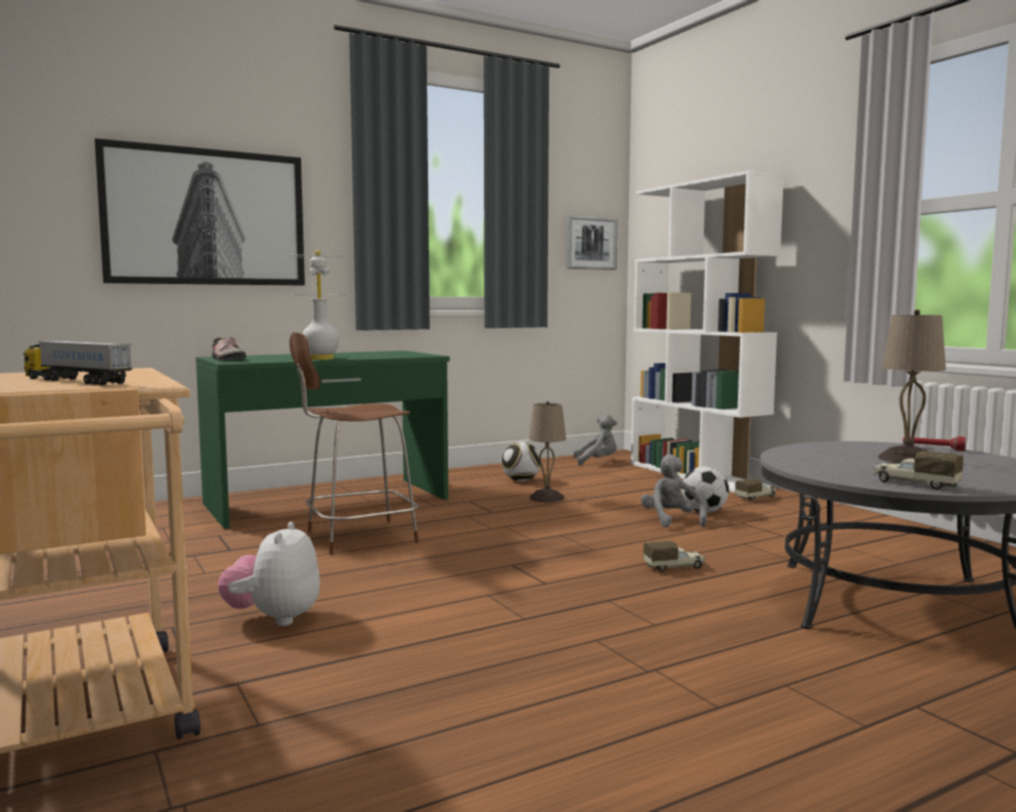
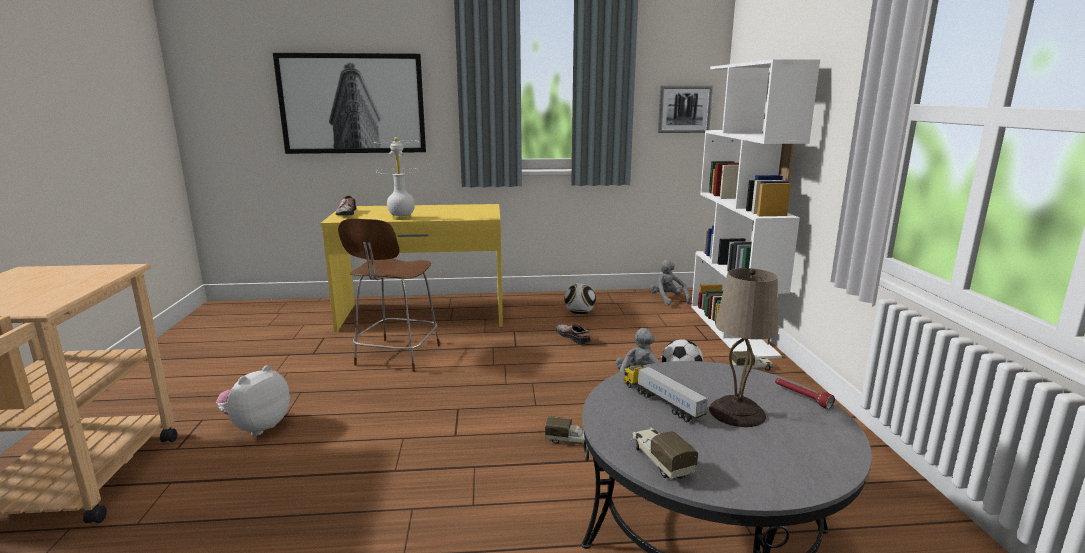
camera: 25 degrees right, 10 degrees up
(76, 381) = (31, 292): toy truck -> toy truck (661, 402)
(327, 501) = (423, 315): green desk -> yellow desk
(357, 537) = (396, 356): brown chair -> brown chair turned 75 degrees counterclockwise
(547, 498) = (574, 337): beige table lamp -> shoe
(597, 461) = (667, 299): grey plush toy -> grey plush toy turned 135 degrees counterclockwise

